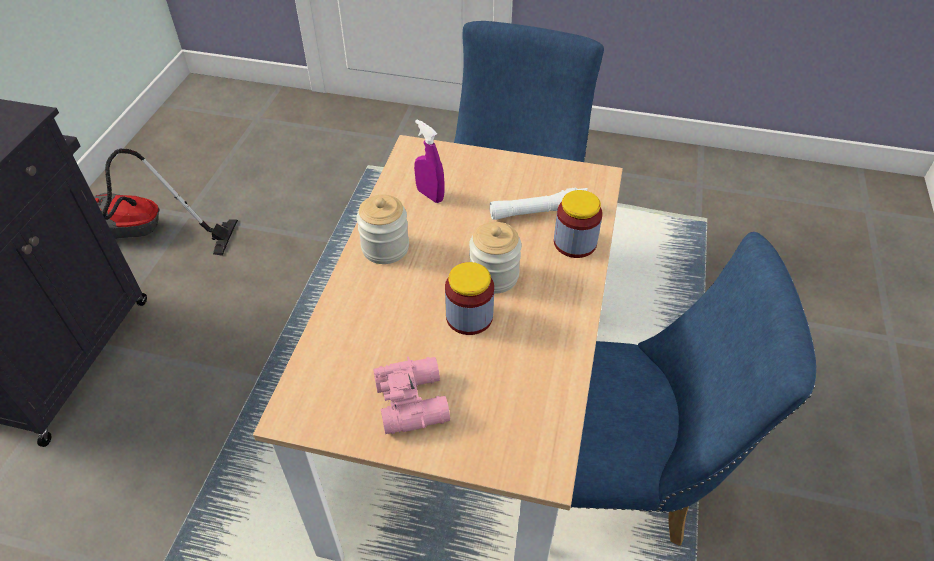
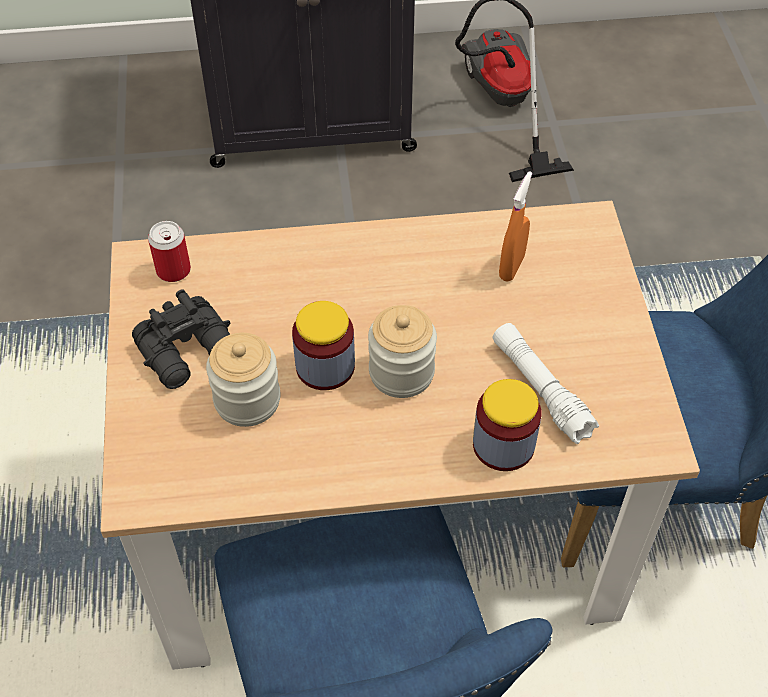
camera: 70 degrees right, 5 degrees up
(317, 392) = (173, 270): none -> can
(385, 248) = (398, 255): jar -> jar (247, 400)
(413, 400) = (190, 351): pink binoculars -> black binoculars
(430, 195) = (511, 267): purple spray bottle -> orange spray bottle

